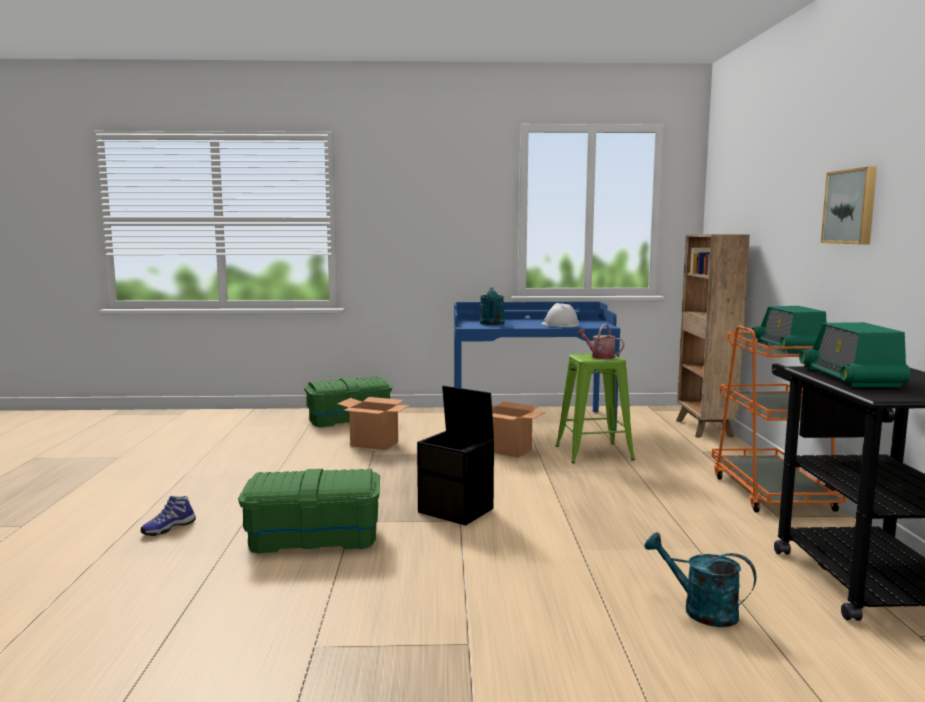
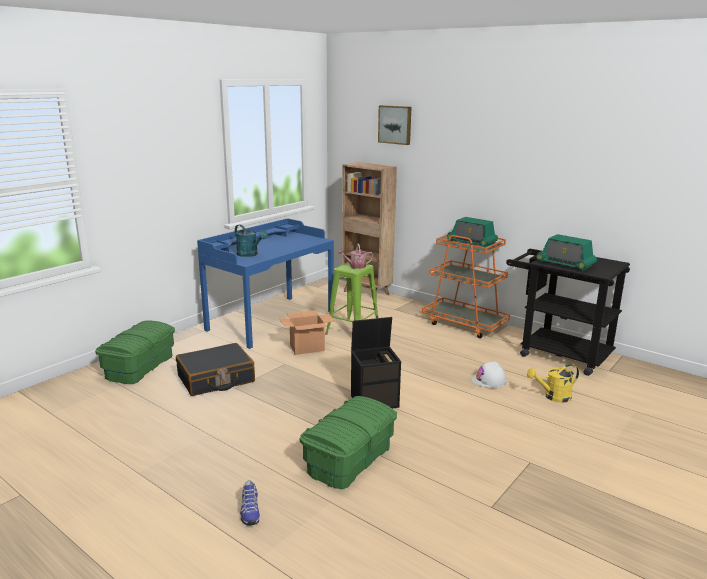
camera: 50 degrees left, 10 degrees up
(375, 444) = (216, 379): cardboard box -> black suitcase
(560, 325) = (293, 245): white hard hat -> white hard hat (489, 380)
(700, 610) = (553, 397): turquoise watering can -> yellow watering can
(851, 207) = (499, 162): picture -> picture (395, 124)

